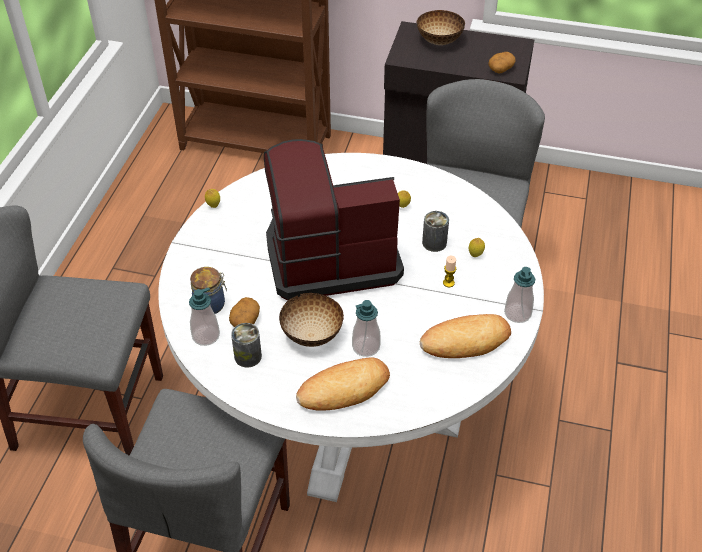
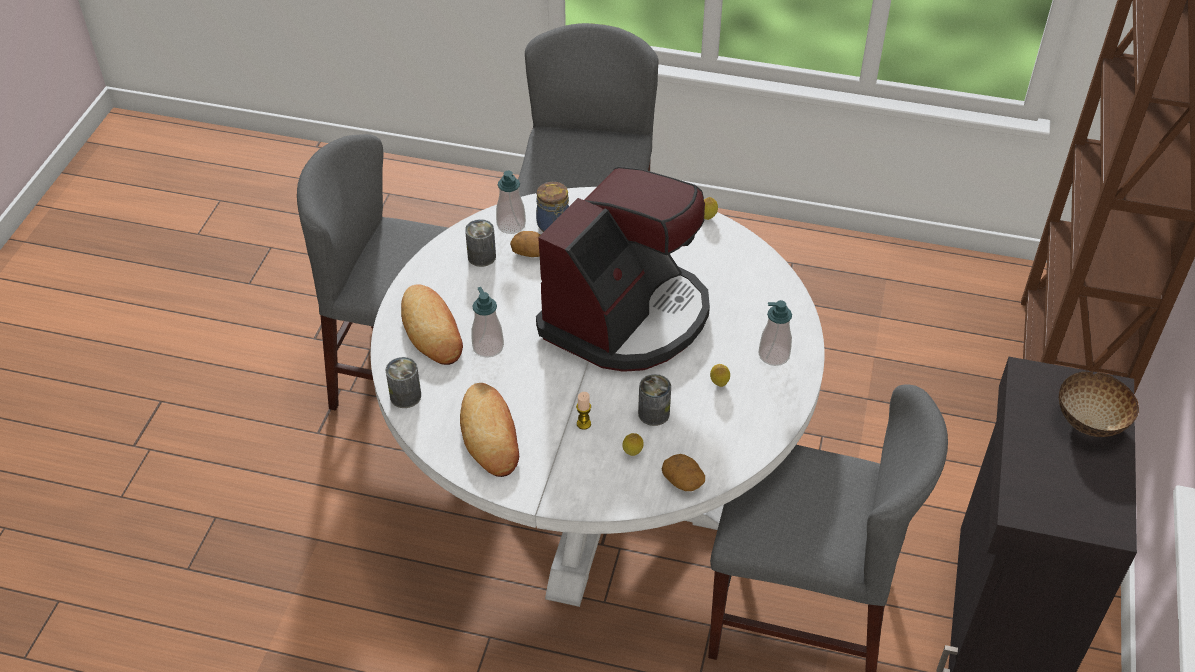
camera: 90 degrees right, 0 degrees up
(313, 335) = (507, 304): bowl -> none
(330, 256) = (627, 316): coffee machine -> coffee machine turned 45 degrees clockwise
(427, 403) = (405, 396): none -> can
(501, 68) = (1033, 496): potato -> potato (683, 480)
(517, 313) = (531, 488): soap dispenser -> soap dispenser (774, 355)

